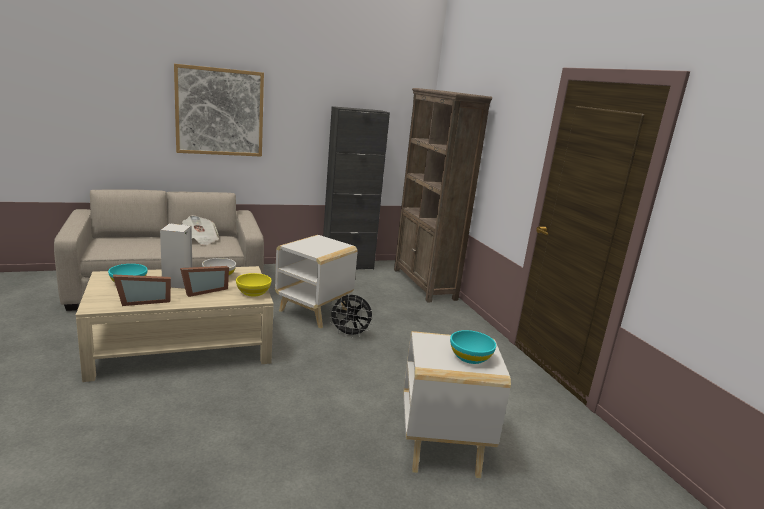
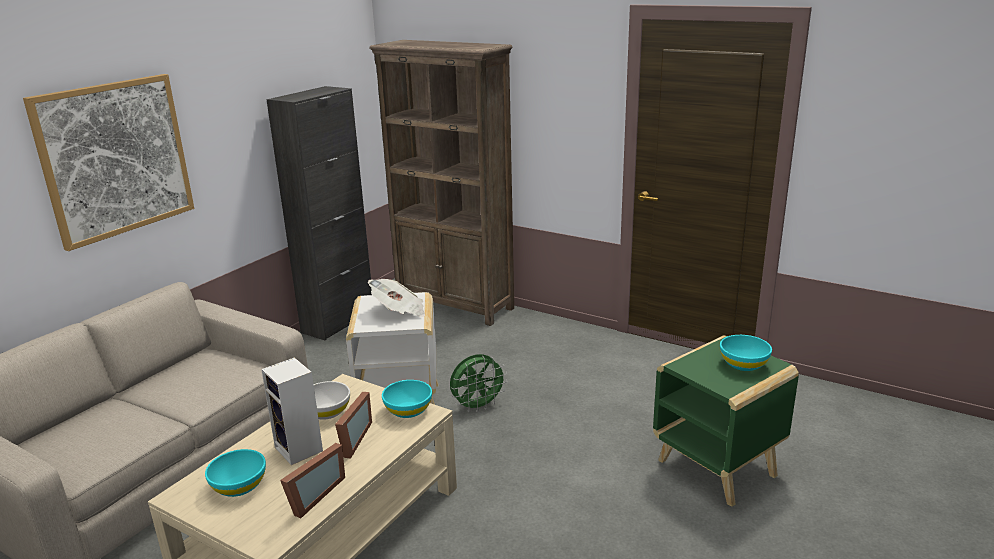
camera: 35 degrees left, 5 degrees up
(201, 239) = (185, 375): newspaper -> newspaper (399, 311)
(253, 293) = (408, 410): yellow bowl -> turquoise bowl
(350, 334) = (478, 406): black fan -> green fan
(443, 447) = (718, 468): white side table -> green side table

